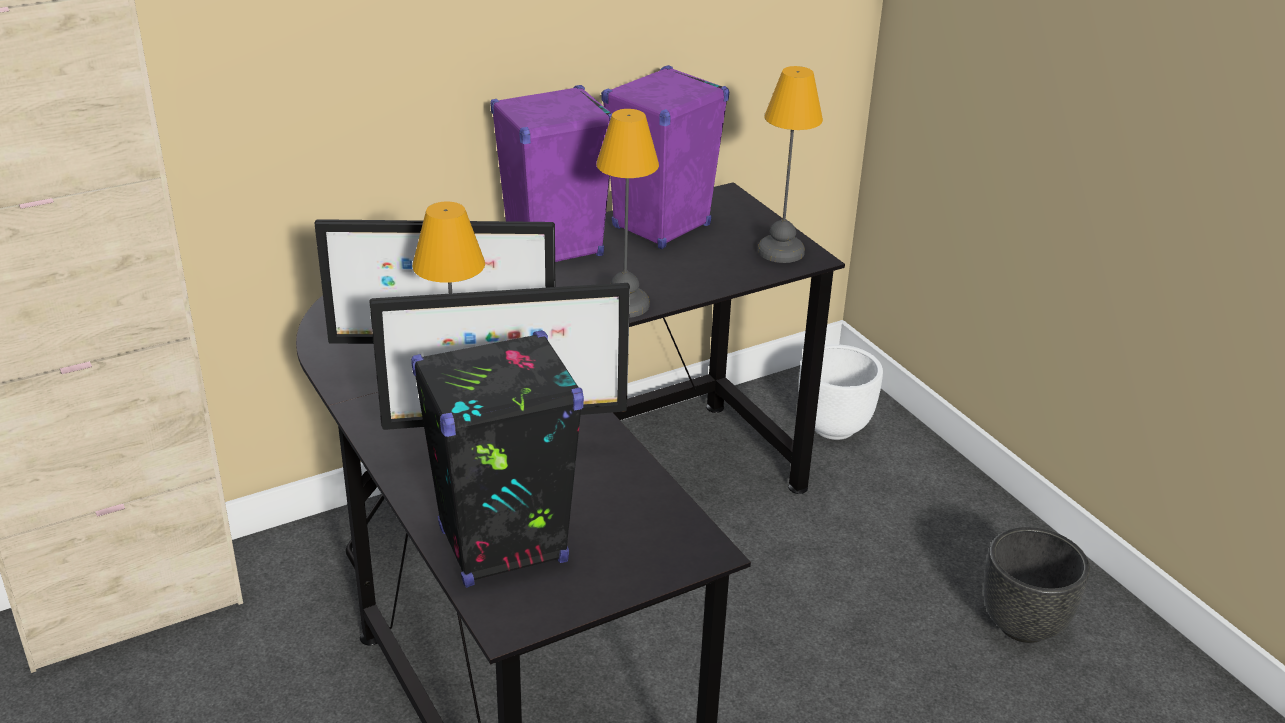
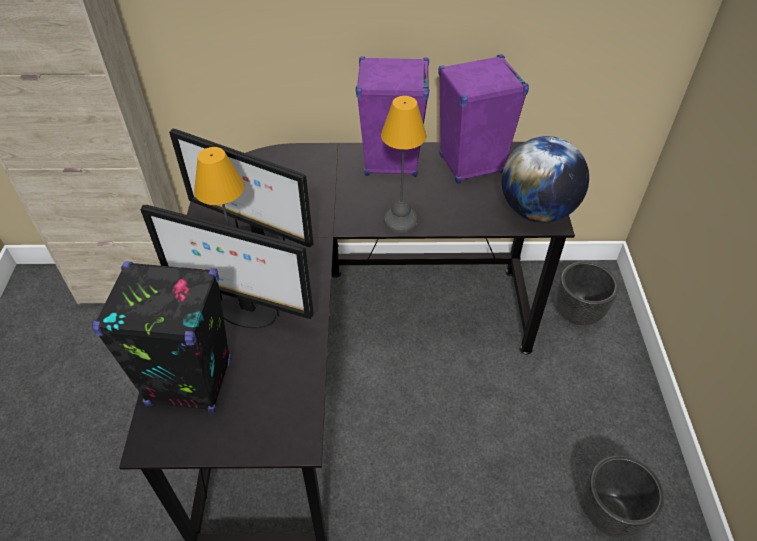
camera: 30 degrees right, 15 degrees up
(782, 252) = (536, 211): table lamp -> globe
(834, 427) = (578, 313): white planter -> black planter

